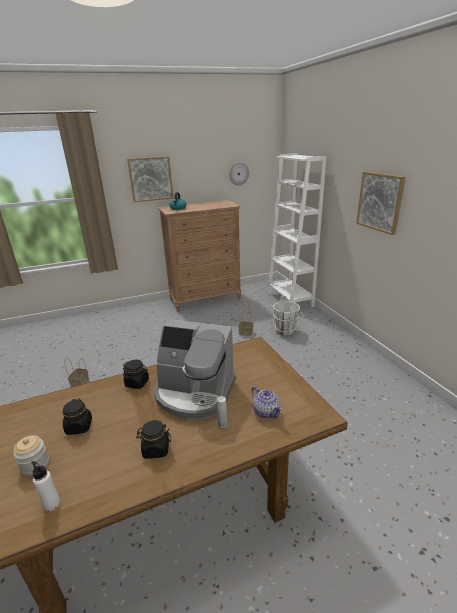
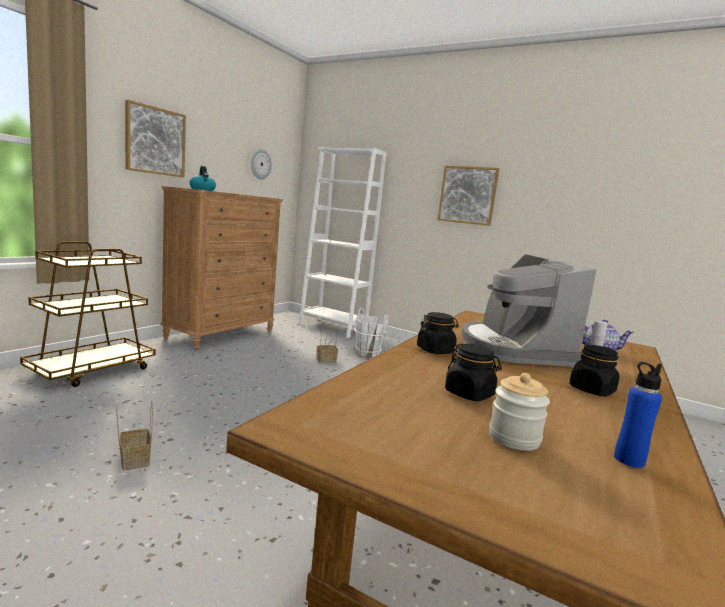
camera: 40 degrees left, 15 degrees down
(52, 504) = (629, 460): white bottle -> blue bottle
(117, 320) = (93, 370): none -> brown cart
(194, 393) = (513, 349): coffee machine -> coffee machine turned 105 degrees clockwise

